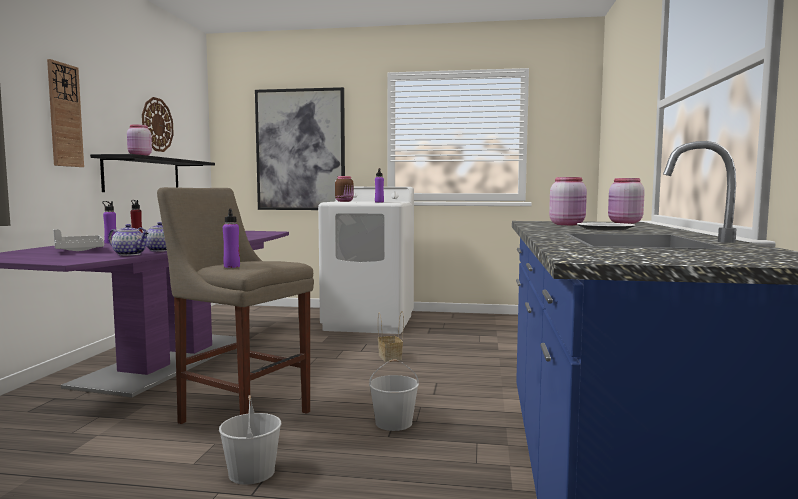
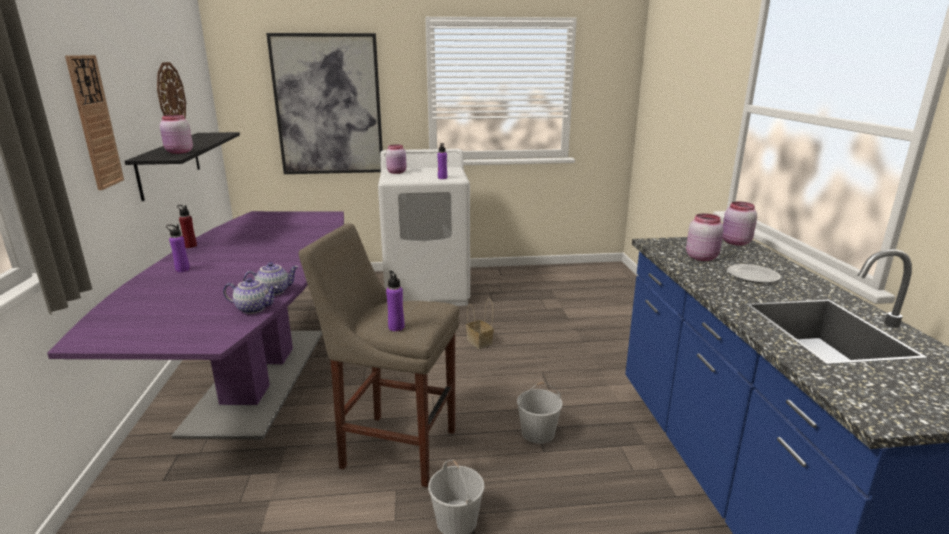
camera: 15 degrees left, 15 degrees up
(79, 250) = (177, 302): grey tray -> none
(345, 201) = (397, 172): brown jar -> pink jar

